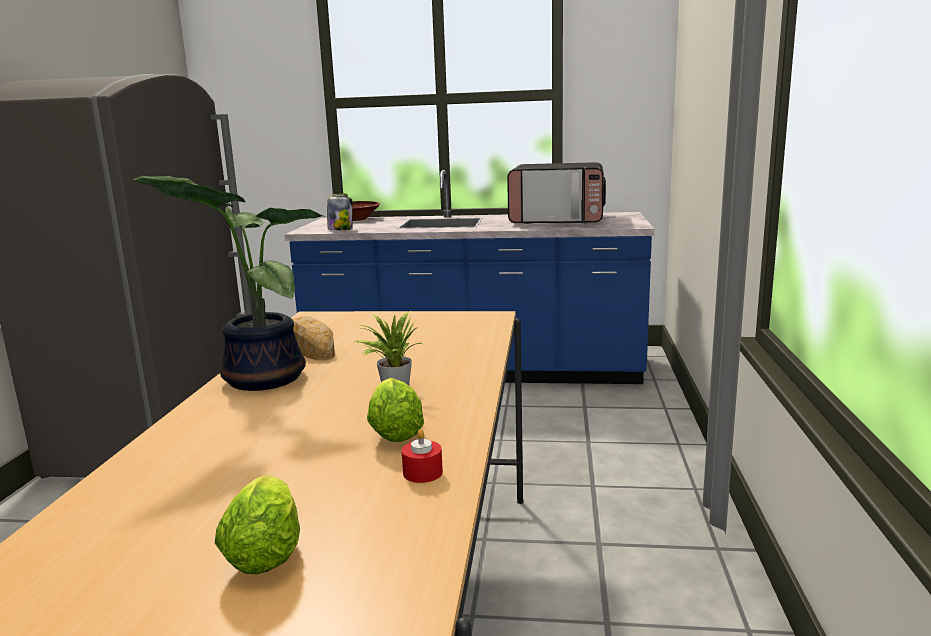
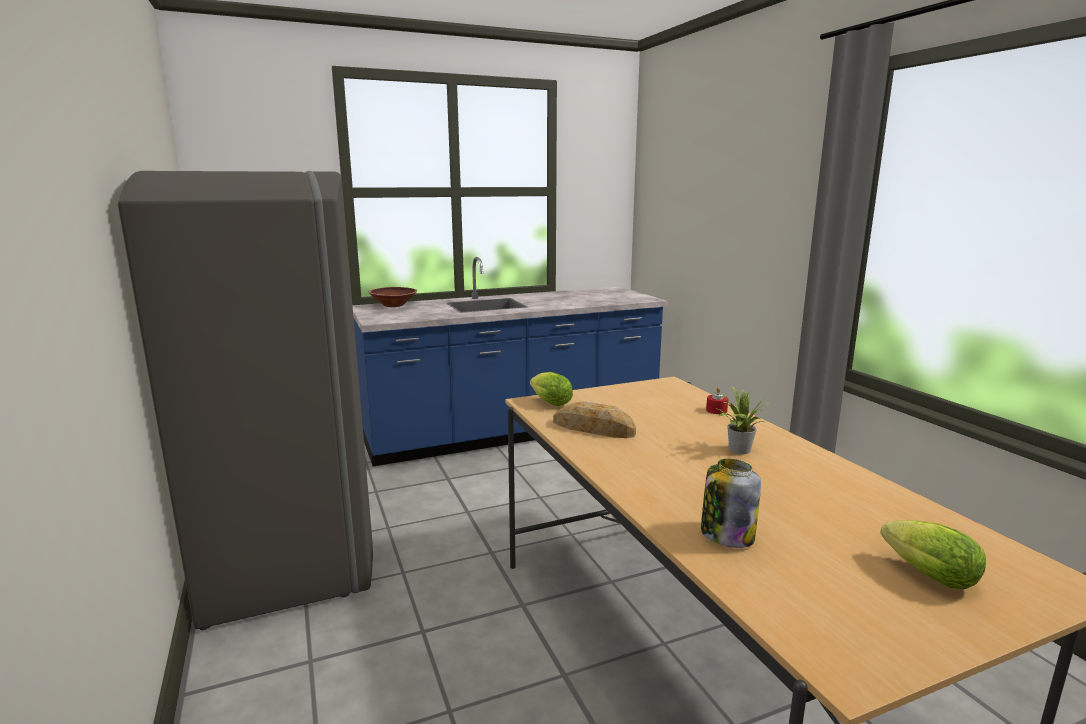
camera: 30 degrees left, 0 degrees up
(259, 378) = (620, 461): potted plant -> none
(340, 229) = (409, 317): jar -> jar (726, 535)
(395, 431) = (808, 478): lettuce -> lettuce (548, 402)
(422, 472) = (887, 501): red candle -> red candle (716, 410)
(557, 220) = (579, 297): microwave -> none

